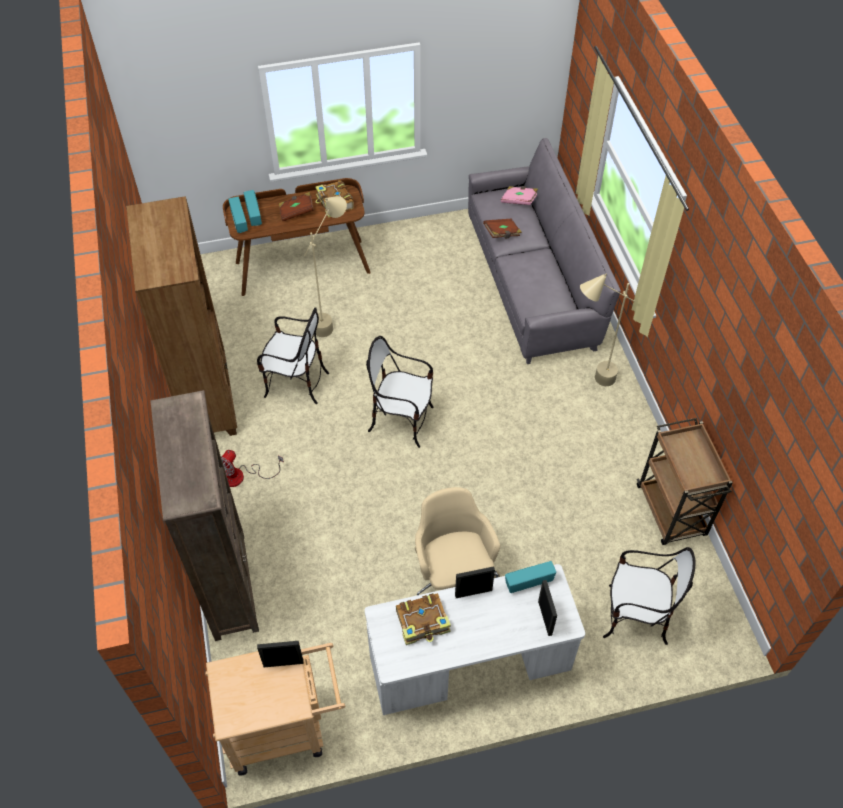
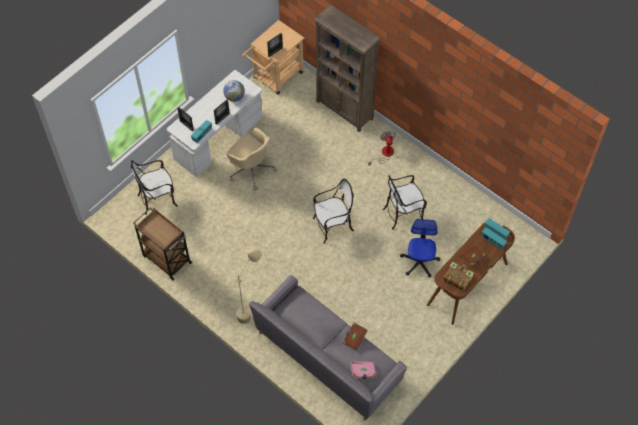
camera: 145 degrees right, 5 degrees up
(208, 399) = (438, 179): brown bookcase -> none
(333, 318) = (419, 262): beige floor lamp -> office chair
(423, 622) = (234, 97): book -> globe

